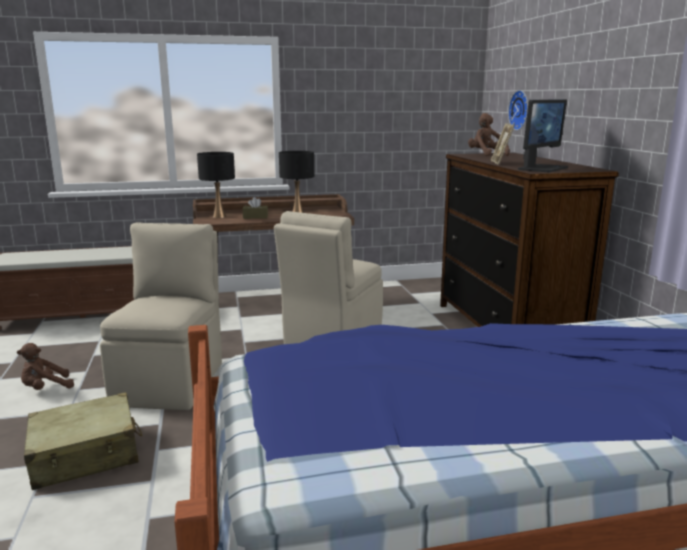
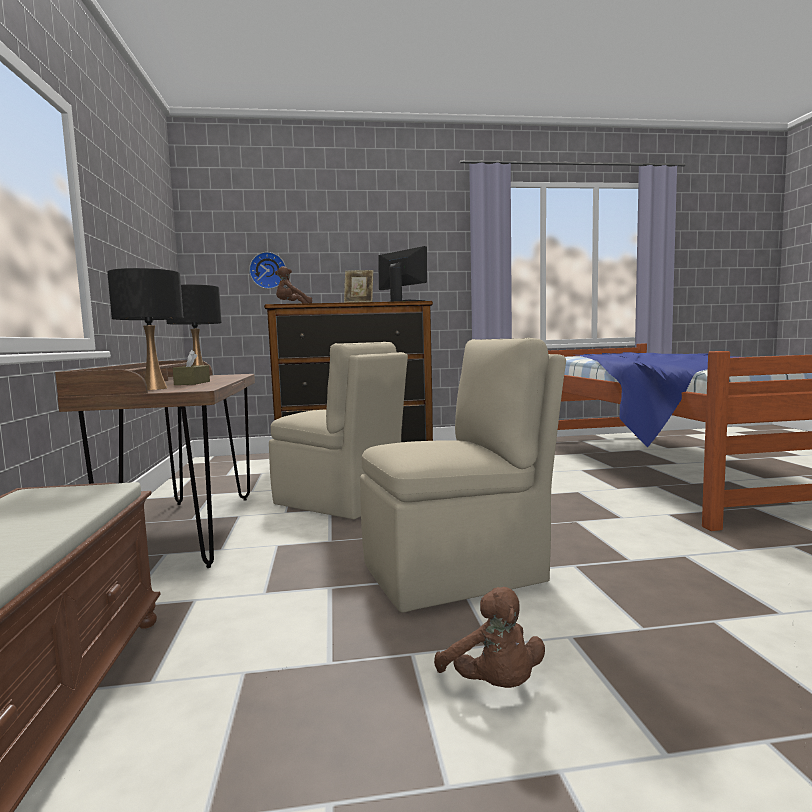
camera: 85 degrees left, 10 degrees down
(86, 455) = (673, 597): beige suitcase -> none
(171, 381) = (457, 572): beige chair -> beige chair turned 150 degrees clockwise

